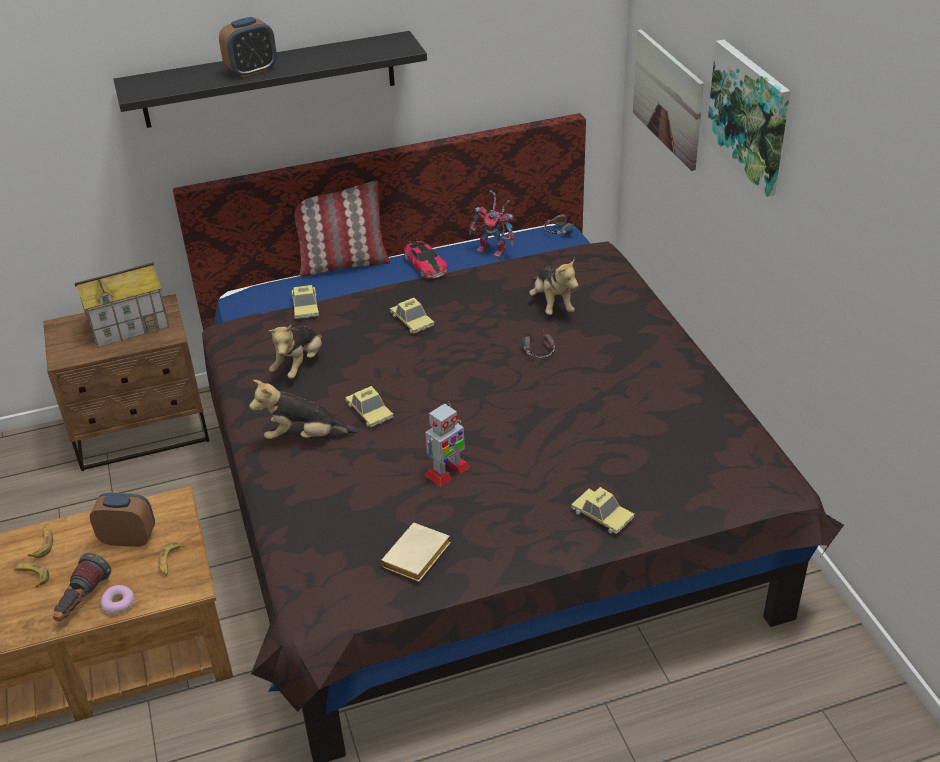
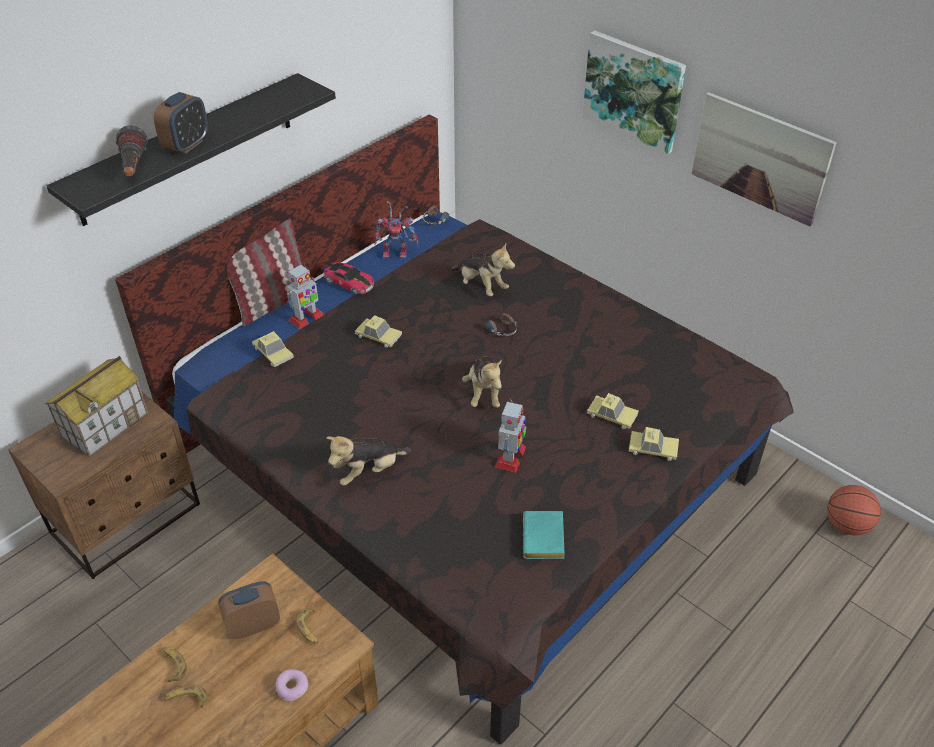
camera: 30 degrees left, 5 degrees up
(82, 601) = (255, 701): flashlight -> flashlight (134, 168)
(299, 365) = (311, 408): plush toy -> plush toy (484, 392)
(360, 285) = (306, 317): none -> toy robot
(369, 411) = (406, 428): toy car -> toy car (612, 415)
(417, 558) = (545, 540): beige book -> turquoise book
(668, 98) = (520, 87): picture -> picture (760, 158)
(869, 718) = (847, 525): none -> basketball

